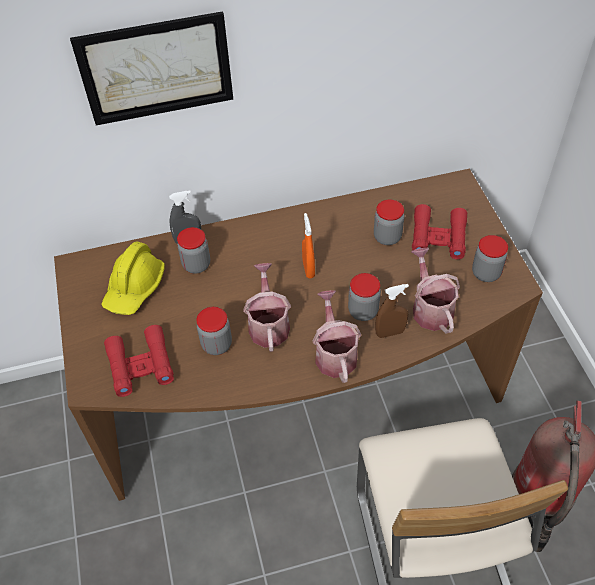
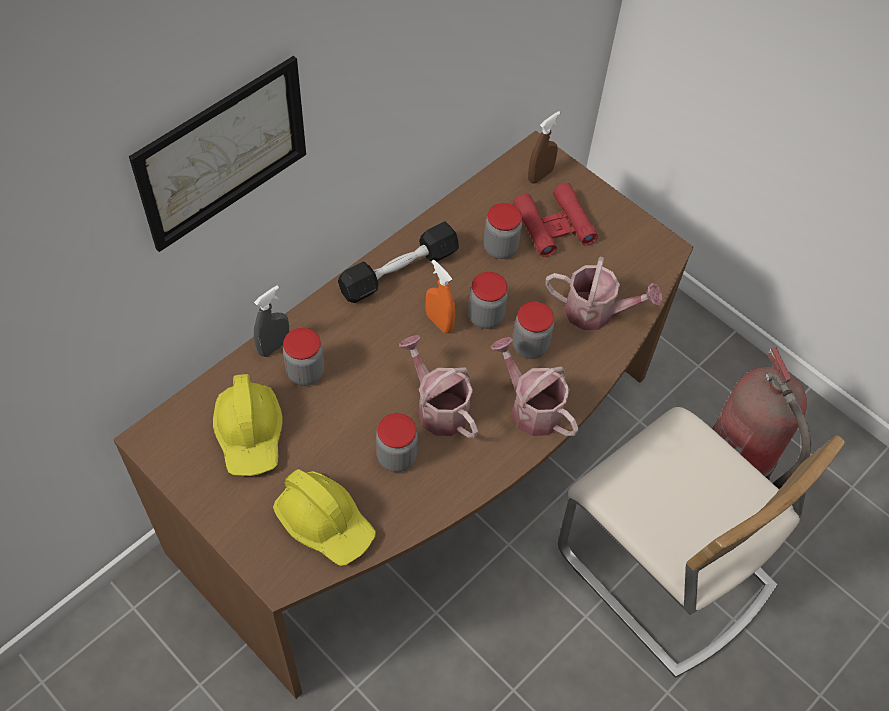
camera: 35 degrees left, 5 degrees up
(140, 365) = (325, 522): red binoculars -> yellow hard hat
(304, 226) = (399, 272): none -> black dumbbell
(390, 332) = (573, 358): brown spray bottle -> brown spray bottle (540, 175)
(430, 308) = (596, 312): watering can -> watering can turned 150 degrees clockwise
(486, 273) = (627, 248): jar -> jar (485, 316)

